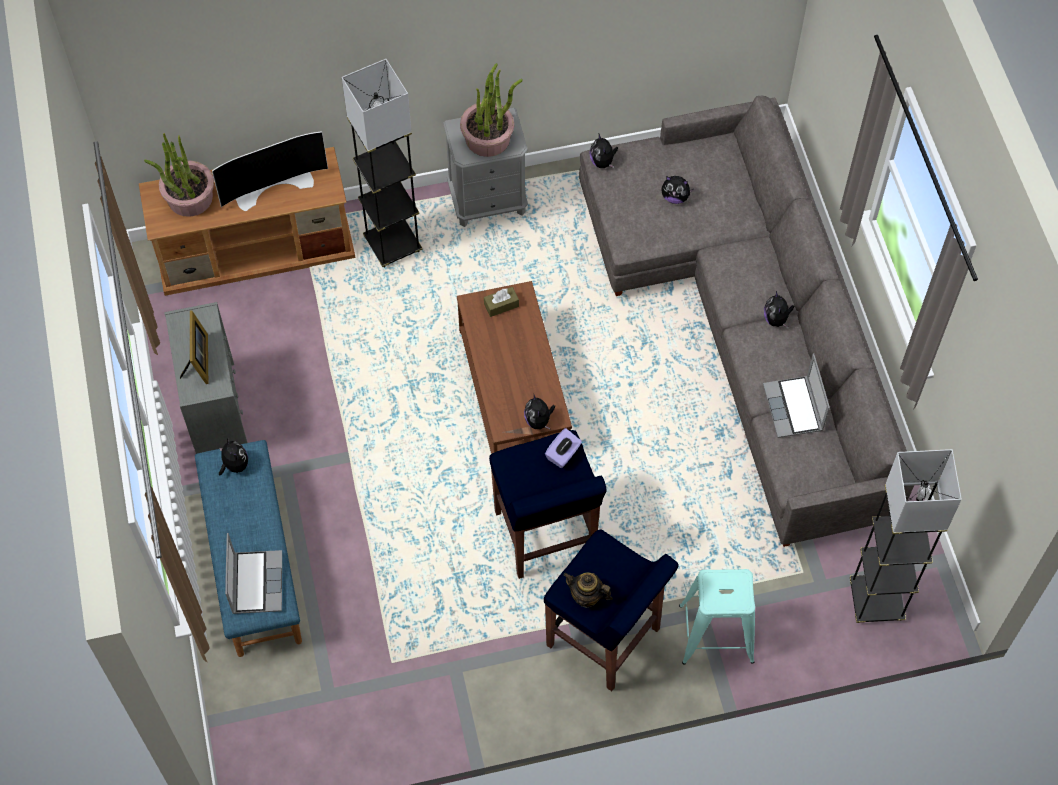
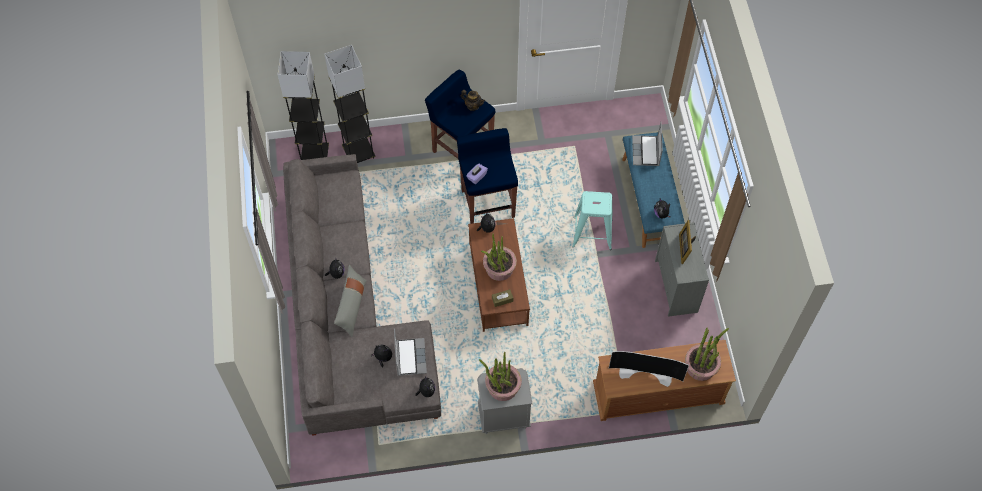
camera: 175 degrees left, 0 degrees up
(273, 185) = (646, 371): television -> television turned 150 degrees counterclockwise
(393, 245) = (568, 388): grey floor lamp -> grey floor lamp (359, 153)
(511, 354) = (499, 268): none -> potted plant
(716, 633) = (403, 147): turquoise stool -> turquoise stool (592, 233)
(739, 269) = (352, 306): none -> grey pillow
(794, 408) = (339, 218): laptop -> laptop (410, 357)

